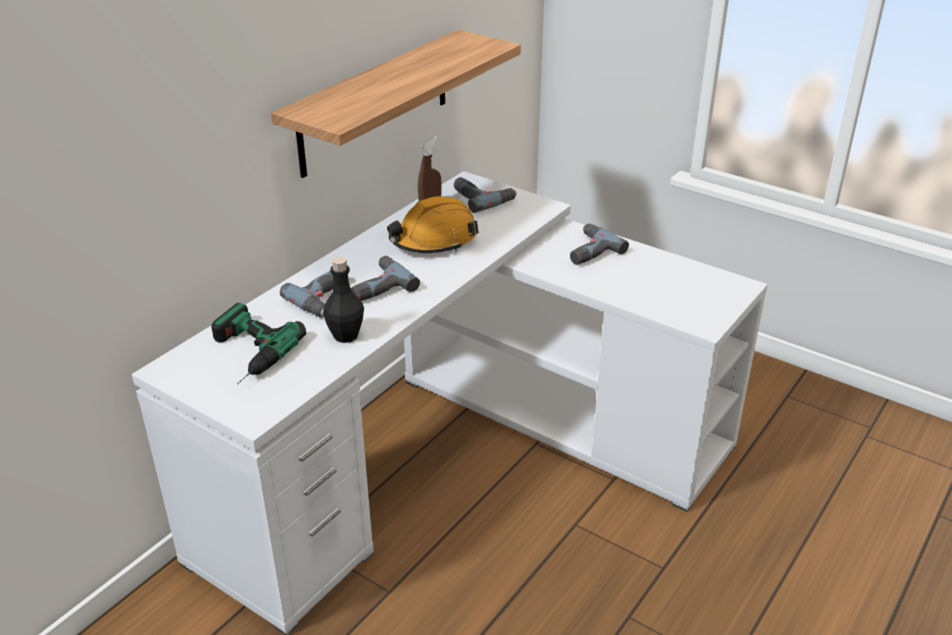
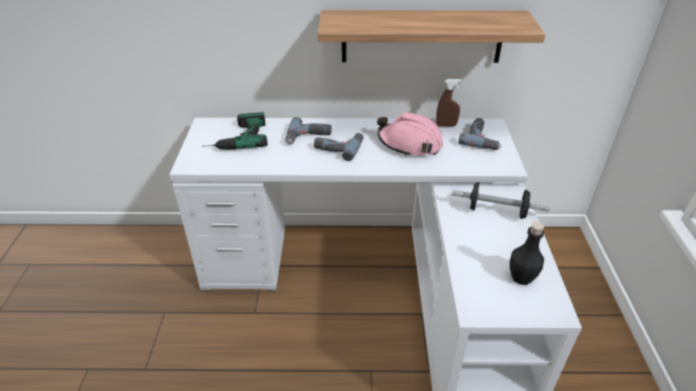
camera: 55 degrees right, 5 degrees up
(346, 335) = (281, 159): black bottle -> black bottle (521, 277)
(433, 240) = (409, 144): orange hard hat -> pink hard hat
(588, 250) = (496, 211): power drill -> dumbbell

